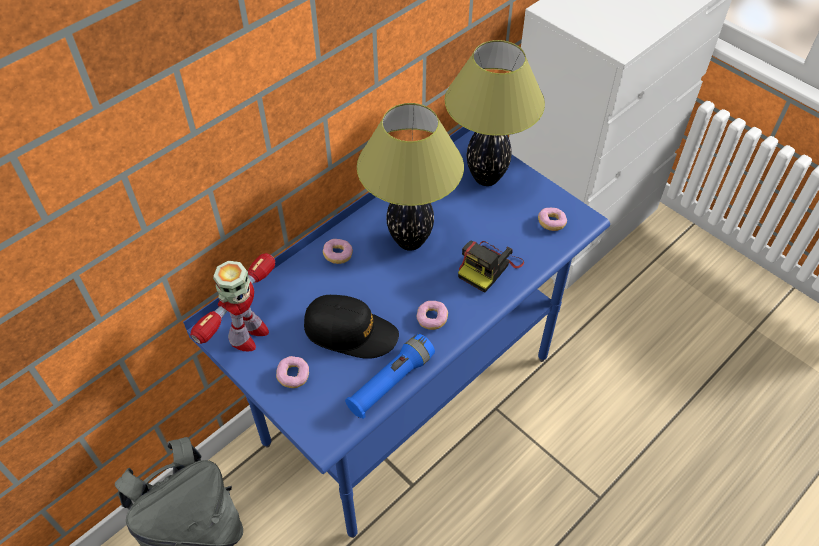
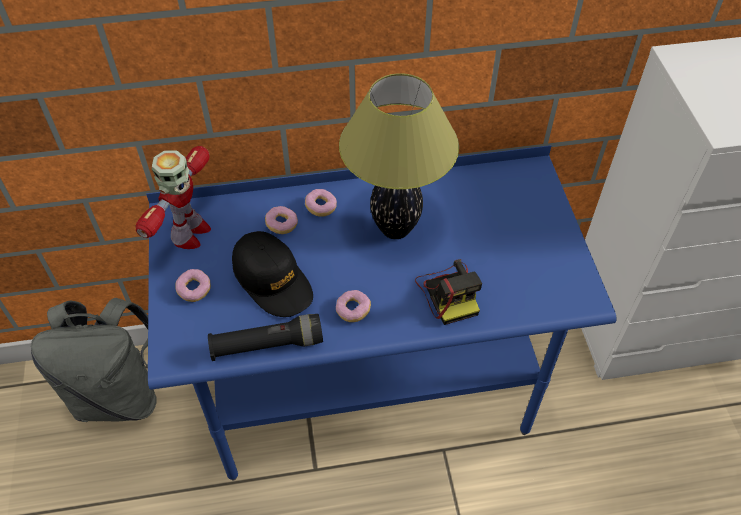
camera: 35 degrees right, 0 degrees up
(247, 335) = (189, 234): toy robot -> toy robot turned 45 degrees counterclockwise
(390, 382) = (267, 345): blue flashlight -> black flashlight
(486, 178) = (520, 209): table lamp -> none
(489, 267) = (449, 293): camera -> camera turned 90 degrees counterclockwise
(551, 223) = (549, 286): donut -> donut (282, 225)

